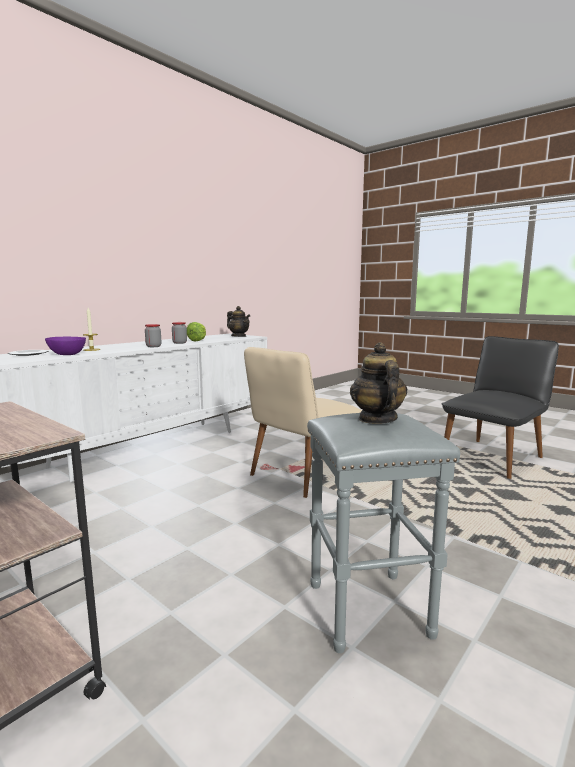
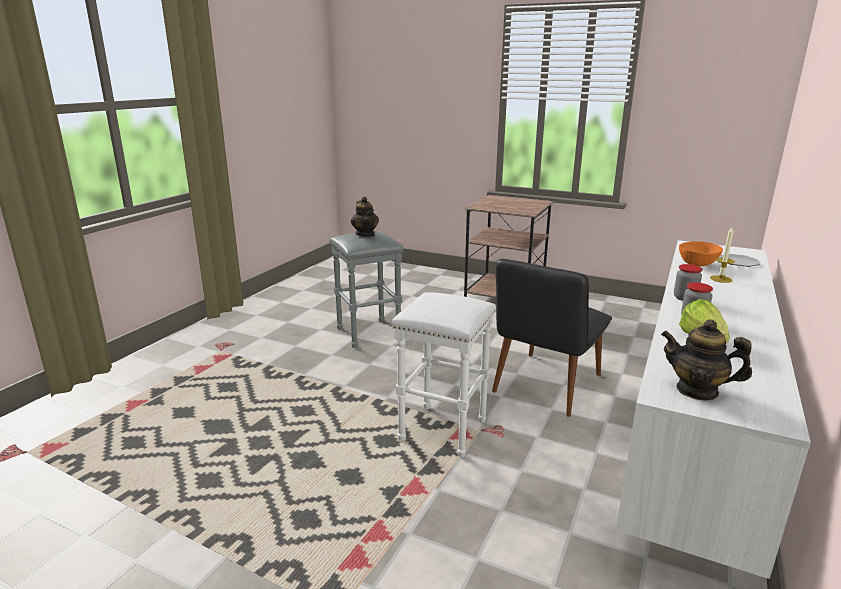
camera: 165 degrees right, 10 degrees up
(66, 354) = (698, 264): purple bowl -> orange bowl
(305, 472) = (445, 429): beige chair -> white stool
(491, 457) = (169, 508): black chair -> black chair (547, 383)

